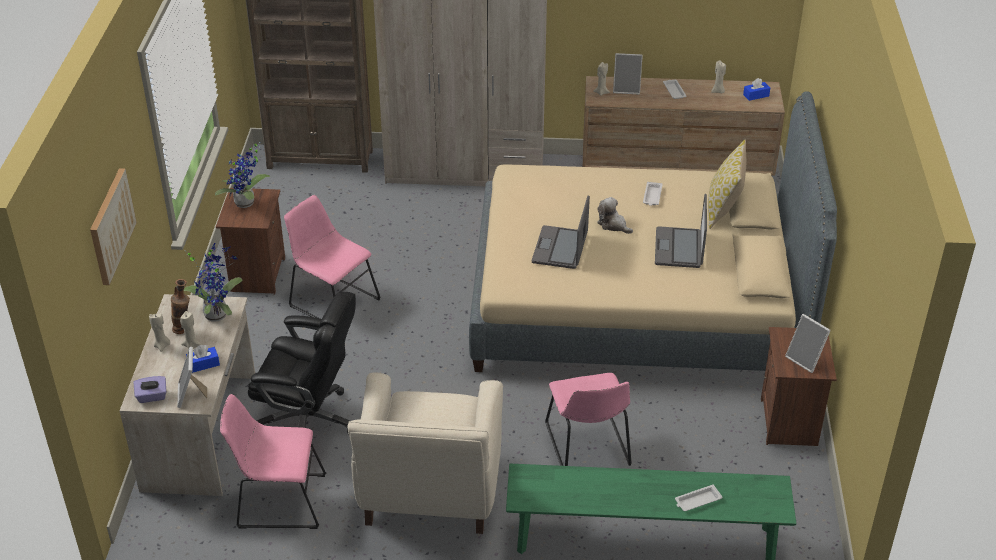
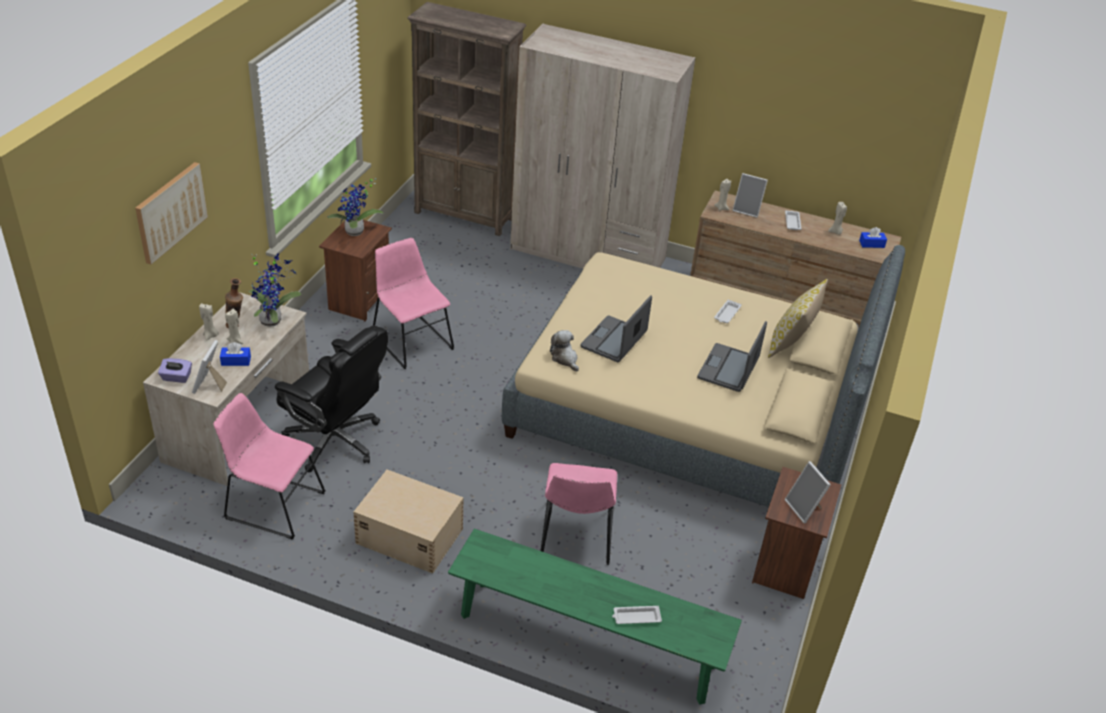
camera: 15 degrees right, 0 degrees up
(429, 492) = (409, 535): beige armchair -> beige storage box
(613, 225) = (675, 331): plush toy -> plush toy (565, 358)

